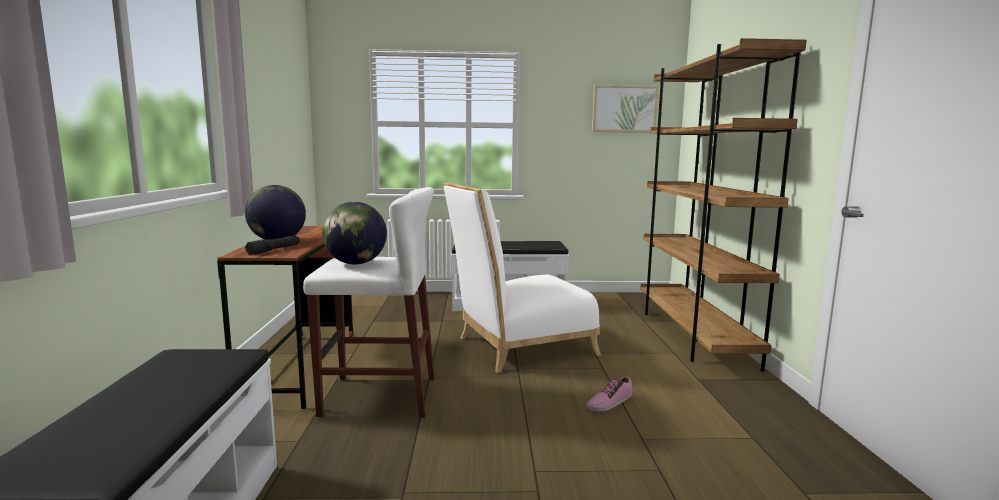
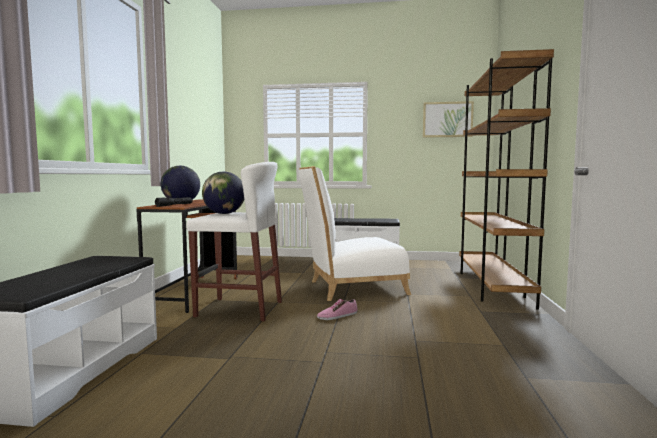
camera: 10 degrees right, 5 degrees down
(609, 402) = (402, 320): shoe -> shoe (337, 316)

